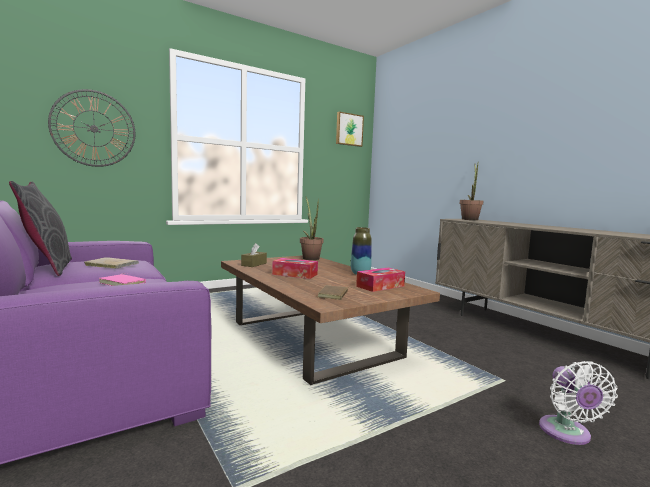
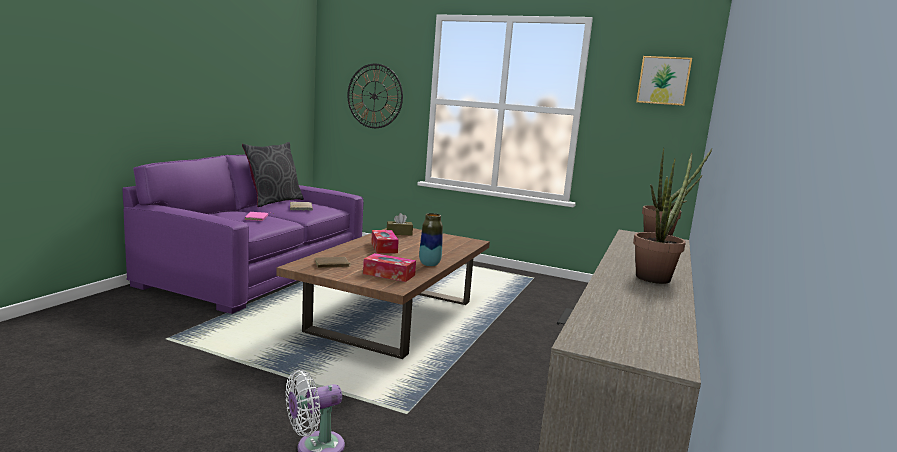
camera: 55 degrees right, 5 degrees up
(310, 258) = (468, 242): potted plant -> potted plant (655, 276)

